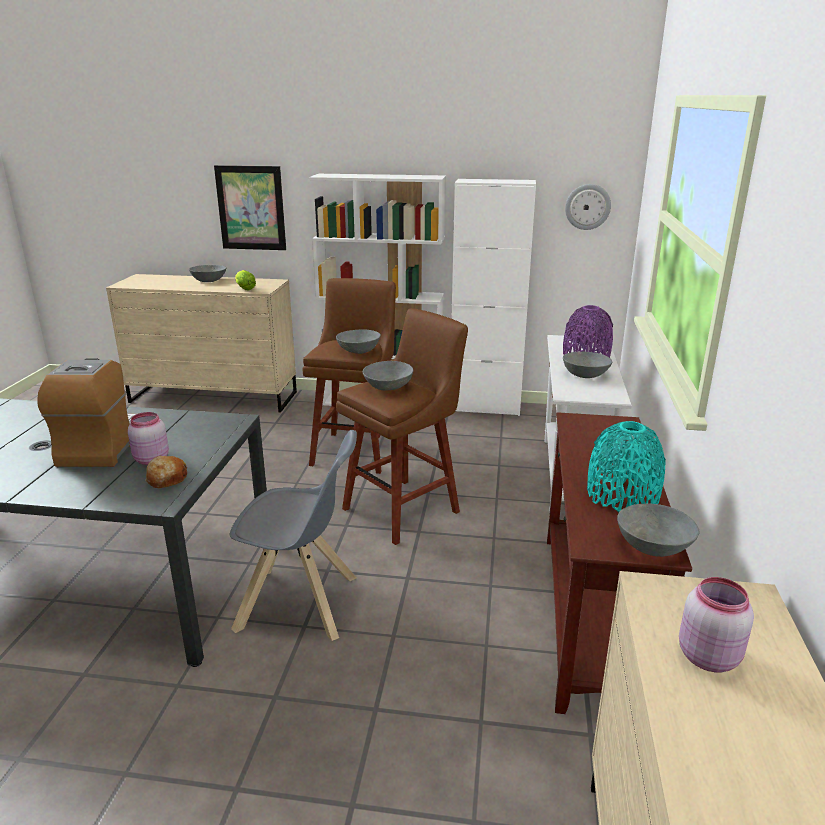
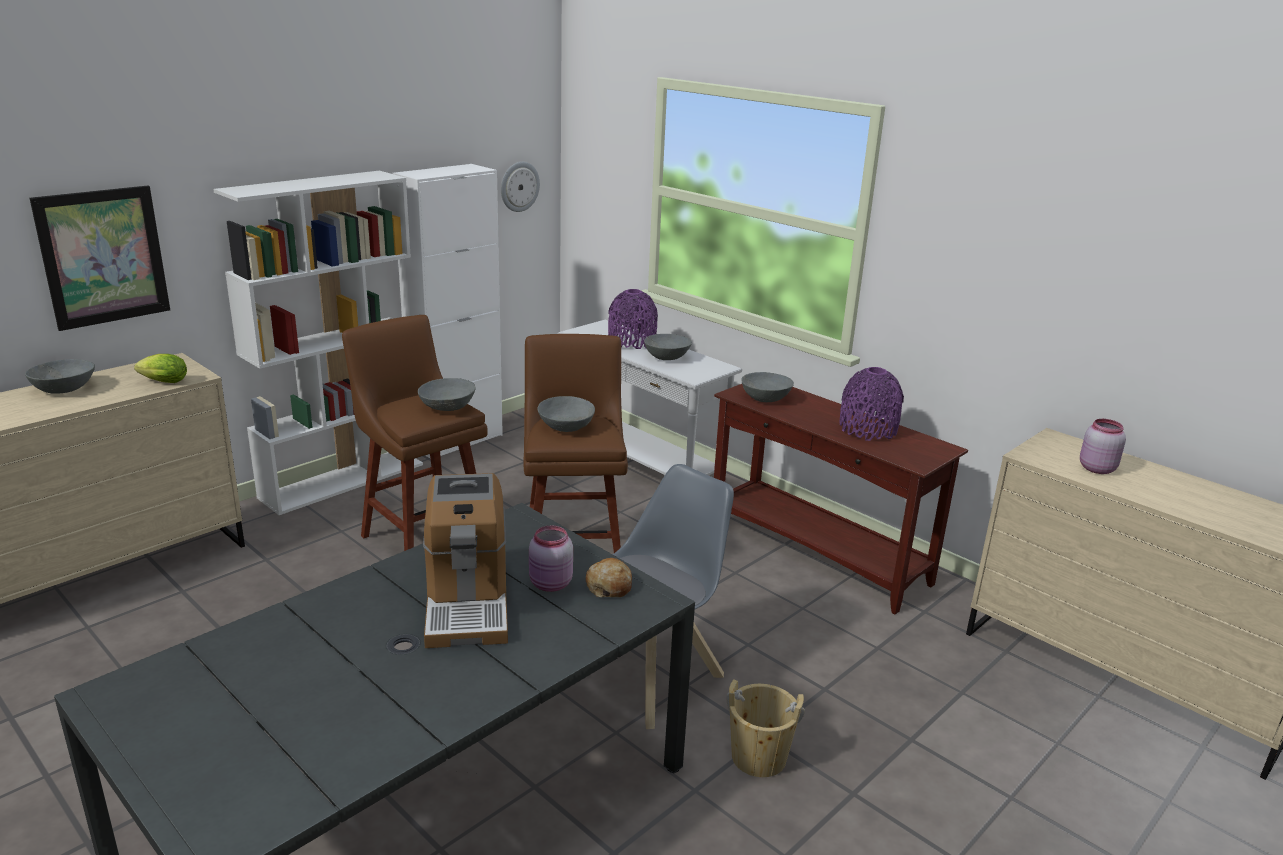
camera: 55 degrees left, 0 degrees up
(104, 445) = (467, 603): coffee machine -> coffee machine turned 135 degrees counterclockwise
(243, 705) = (758, 757): none -> beige bucket
(622, 496) = (868, 429): turquoise vase -> purple vase
(654, 547) = (937, 448): grey bowl -> grey bowl (766, 398)

